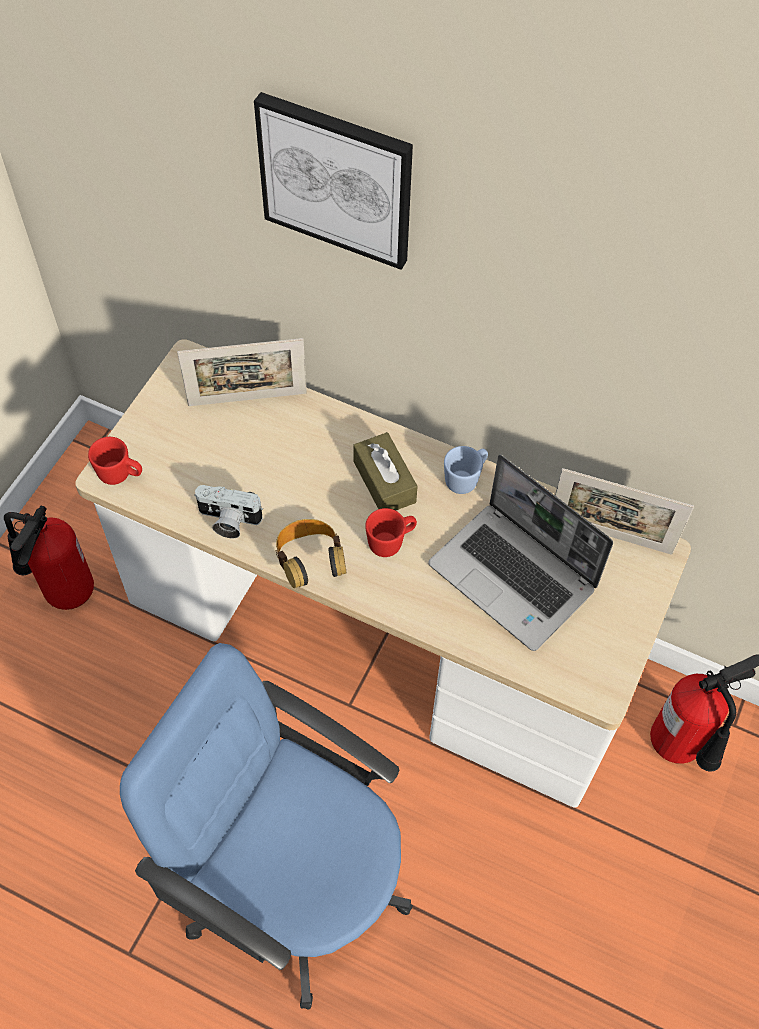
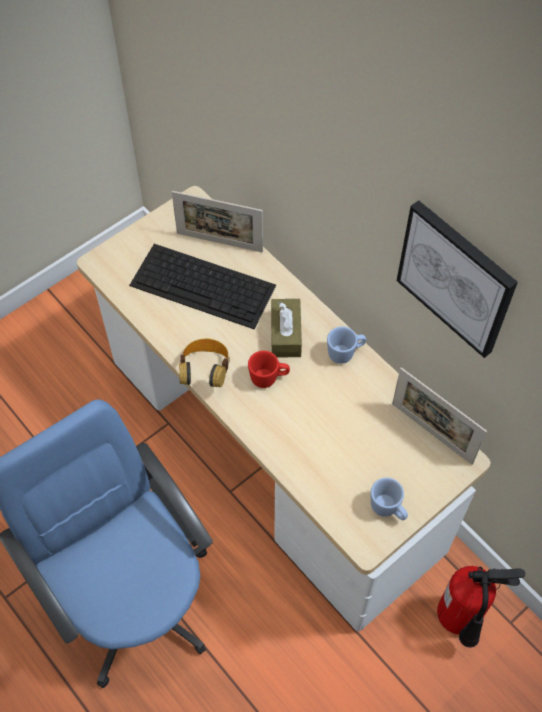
camera: 25 degrees right, 0 degrees up
(61, 592) = (73, 338): fire extinguisher -> none
(120, 475) = (109, 265): red mug -> none
(228, 521) = (164, 322): camera -> none
(255, 458) = (204, 285): none -> keyboard
(337, 179) = (292, 99): picture -> picture (456, 278)
(514, 577) = (344, 436): laptop -> none
(606, 642) = (388, 509): none -> blue mug

